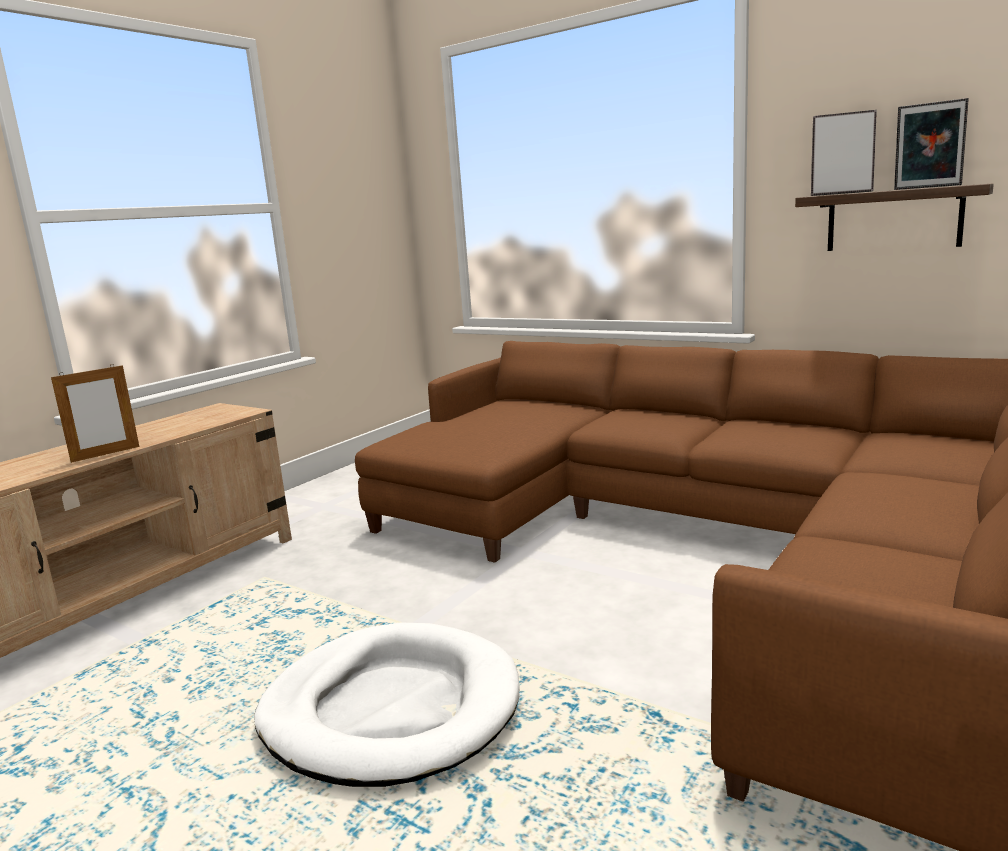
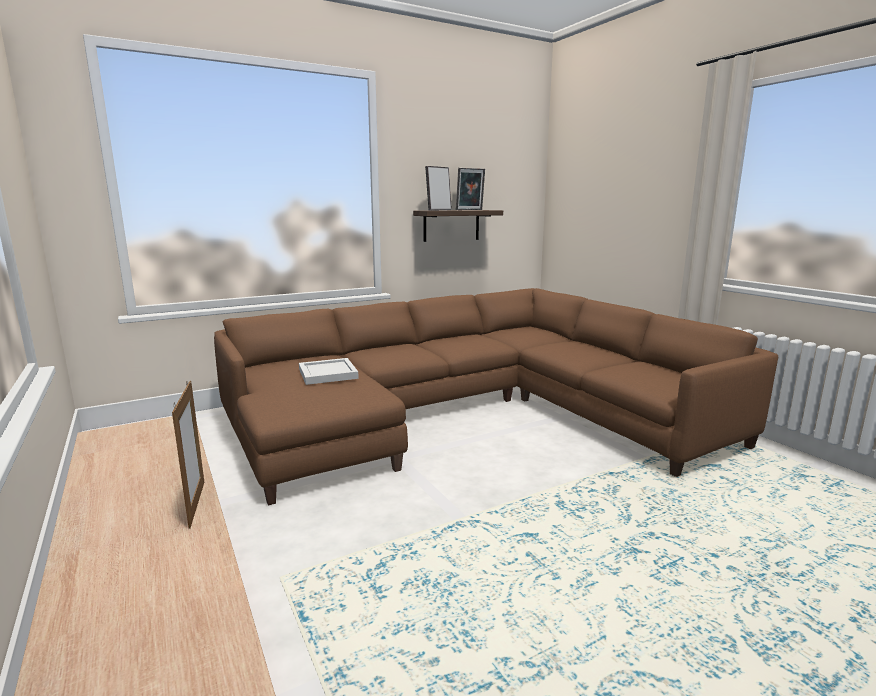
camera: 65 degrees left, 0 degrees up
(391, 709) = (558, 548): white dog bed -> none
(511, 421) = (327, 373): none -> white tray

